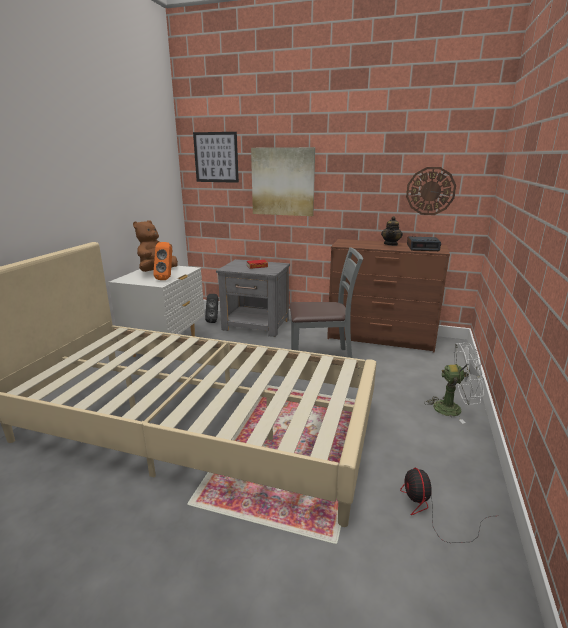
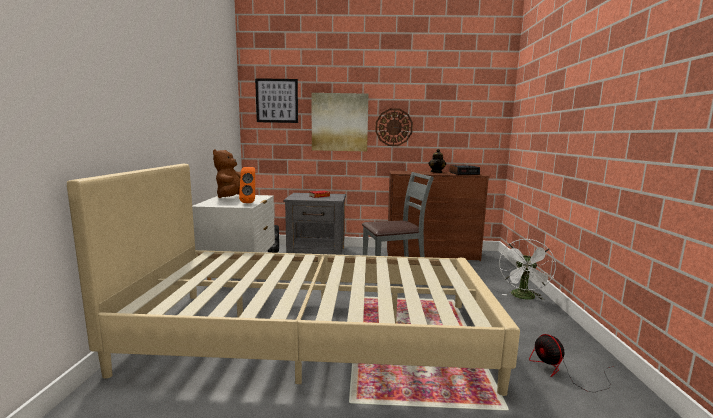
camera: 15 degrees left, 10 degrees down
(430, 191) = (463, 129): wall clock -> wall clock (393, 127)
(453, 408) = (524, 297): white fan -> white fan turned 120 degrees clockwise

